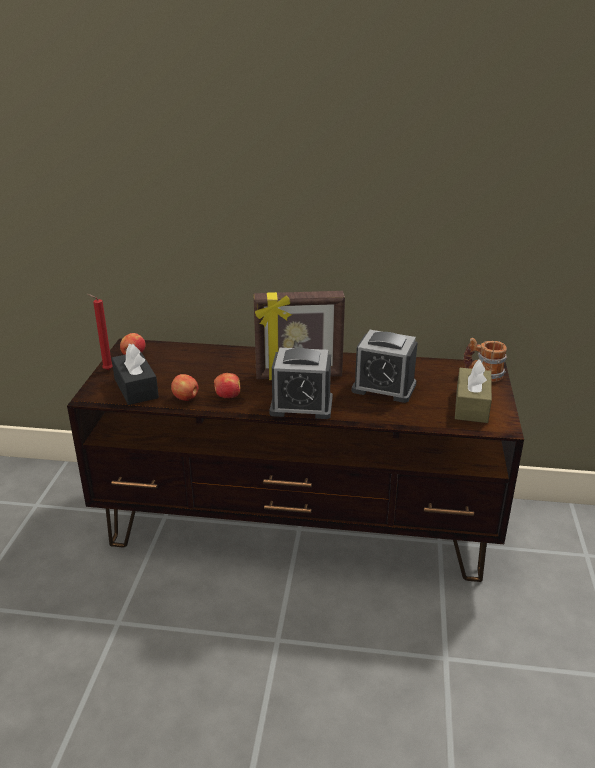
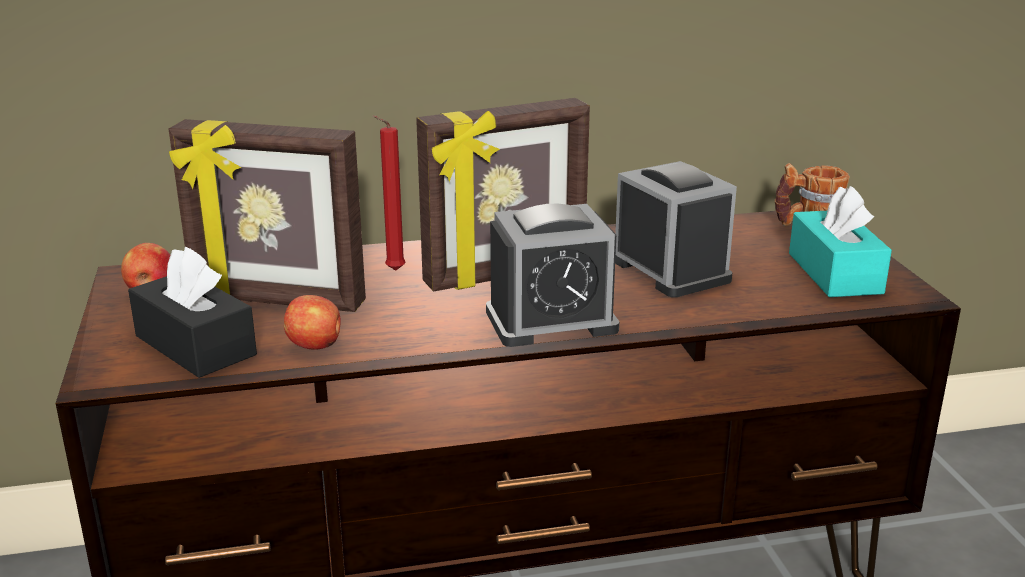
camera: 20 degrees left, 5 degrees down
(106, 370) = (107, 324): red candle -> red candle (392, 271)
(184, 371) = (277, 301): none -> picture frame
(227, 396) = (397, 329): apple -> none
(384, 387) = (670, 270): alarm clock -> alarm clock turned 120 degrees counterclockwise
(471, 405) = (834, 273): brown tissue box -> turquoise tissue box

